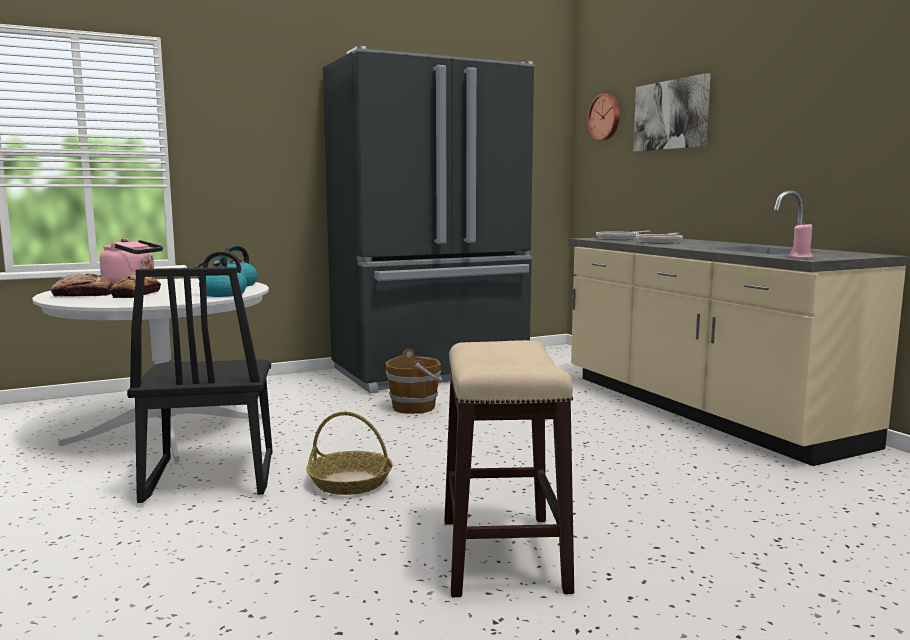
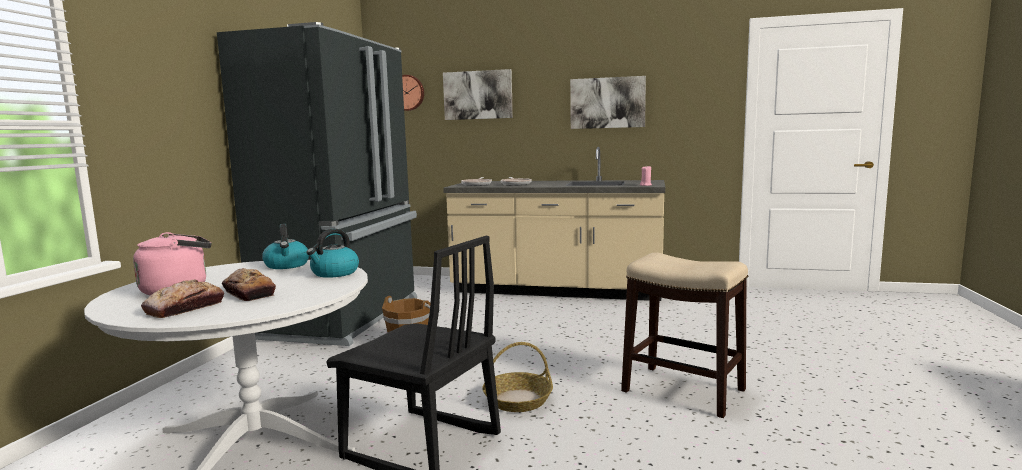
camera: 50 degrees left, 0 degrees up
(833, 116) = (607, 103): none -> picture

